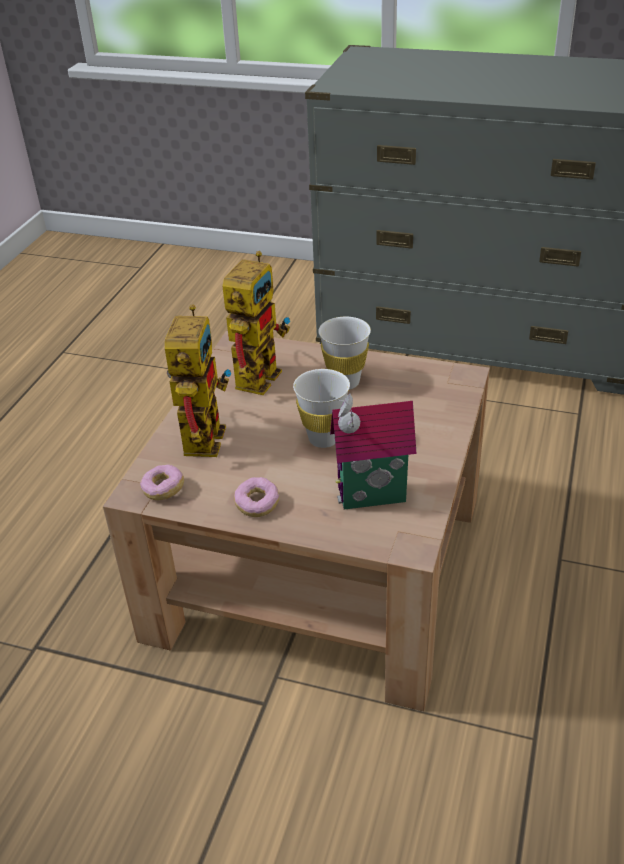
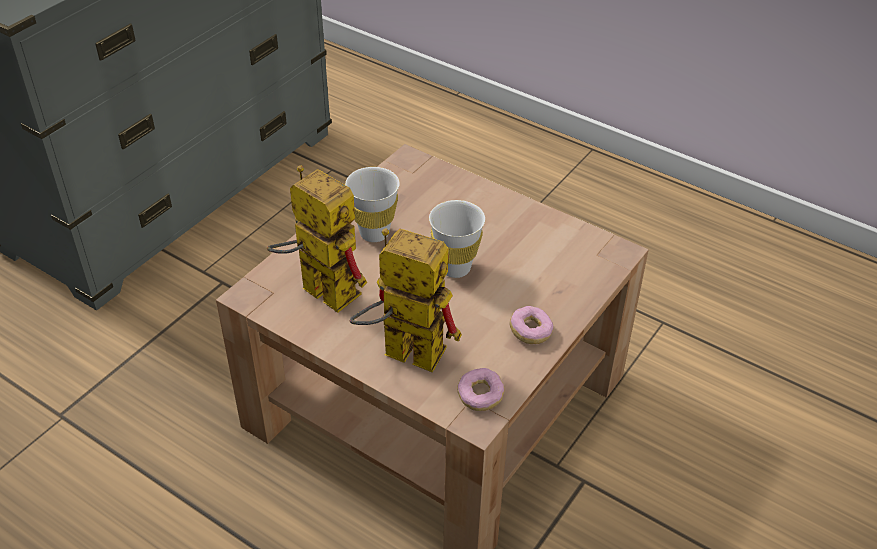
camera: 75 degrees left, 5 degrees up
(372, 499) = (553, 259): toy house -> none

